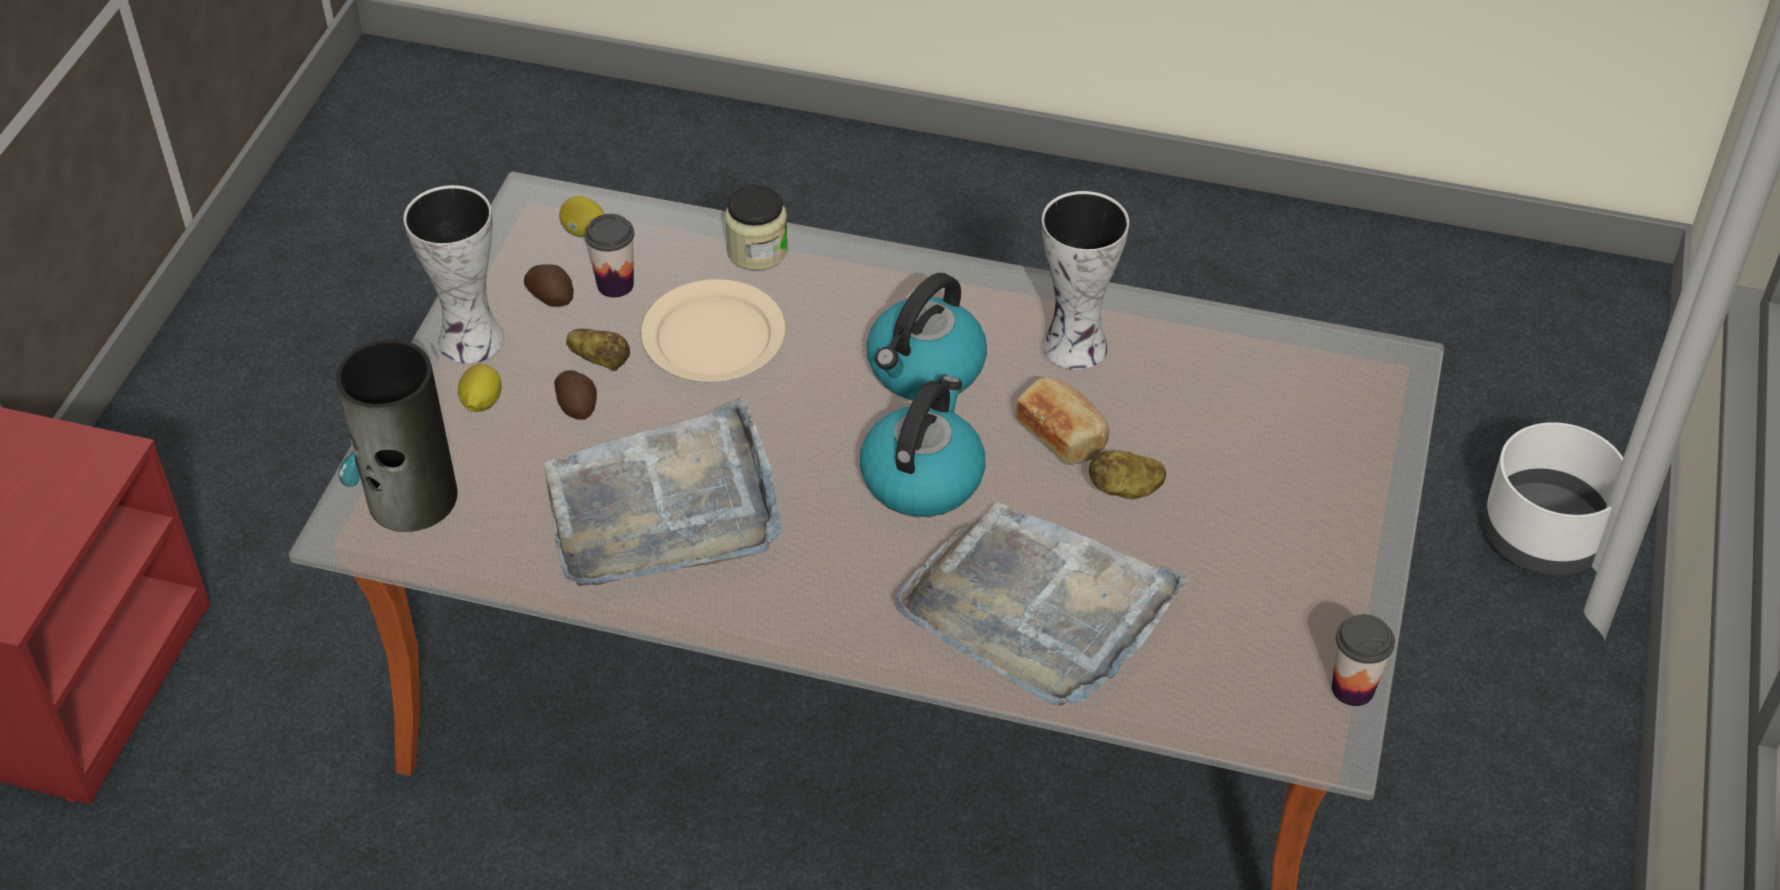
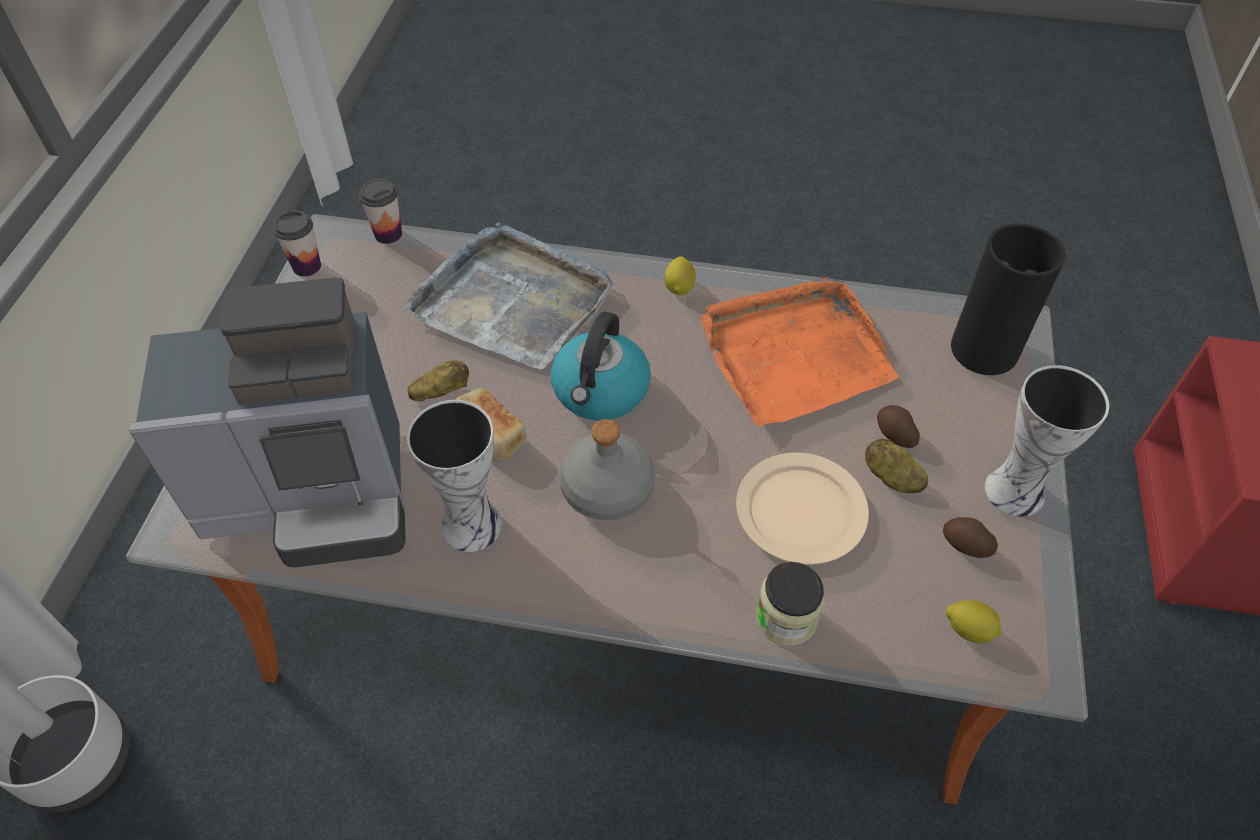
camera: 175 degrees right, 5 degrees up
(481, 403) = (973, 430): lemon -> lemon (679, 287)
(615, 284) = (911, 564): cup -> cup (388, 234)
(664, 507) = (794, 355): grey tray -> orange tray
(925, 370) = (606, 490): kettle -> grey bottle
(1255, 387) = (315, 493): none -> coffee machine

